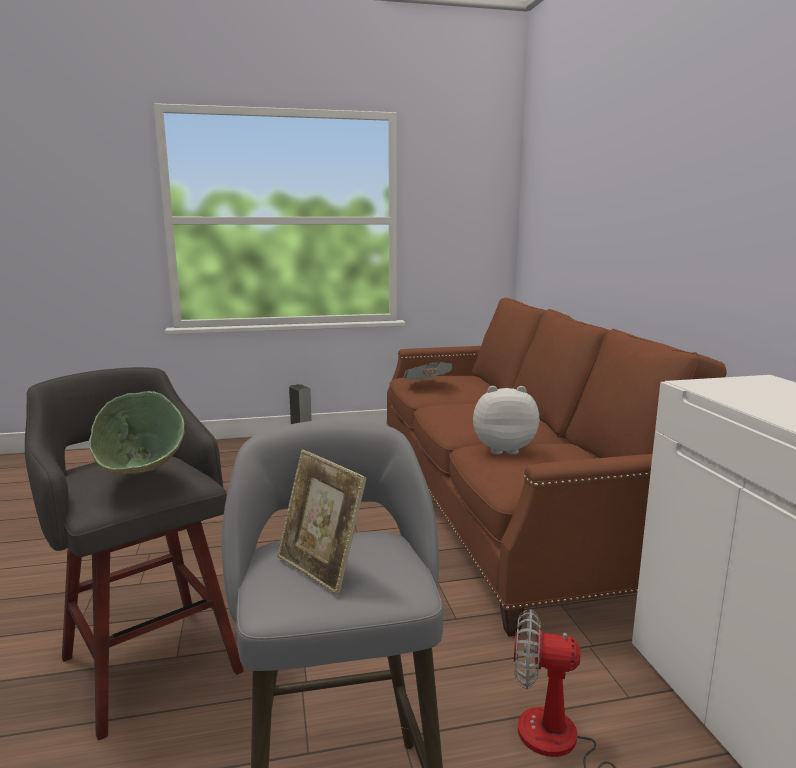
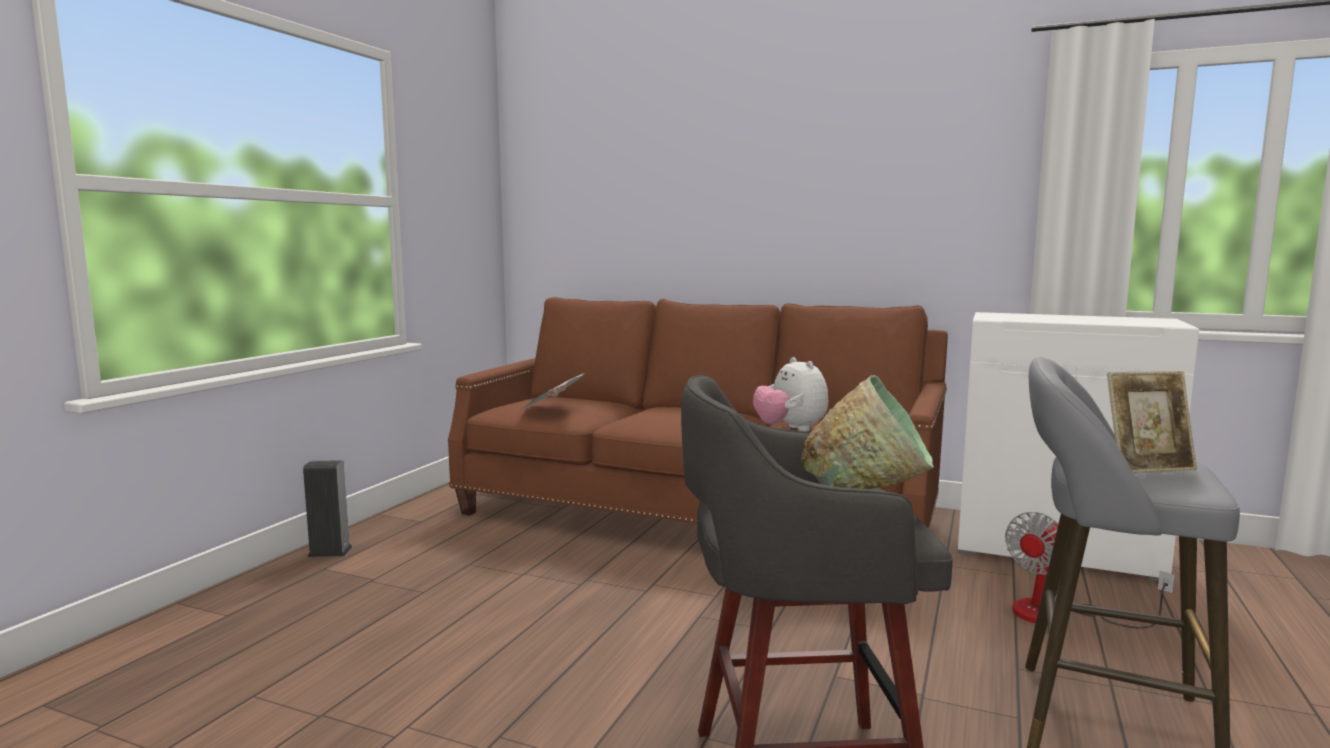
camera: 55 degrees left, 5 degrees down
(503, 449) = (790, 429): plush toy -> plush toy turned 60 degrees counterclockwise

